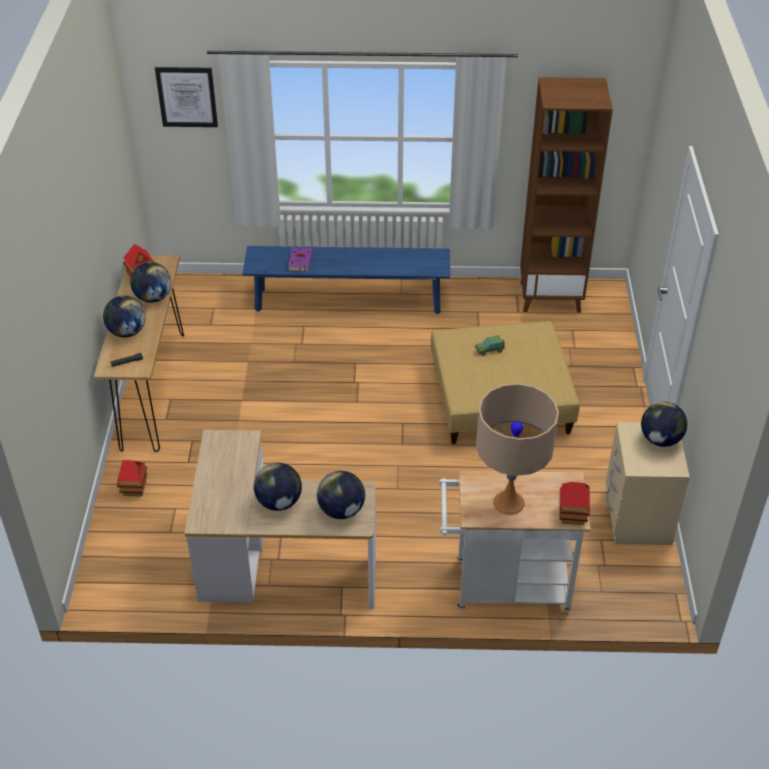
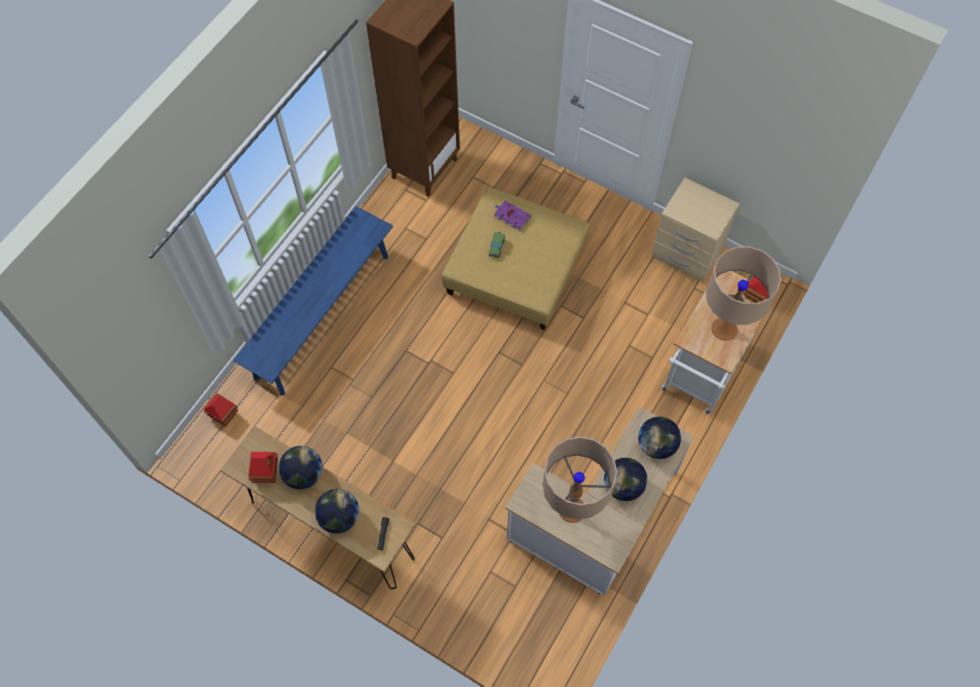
camera: 60 degrees left, 20 degrees up
(134, 488) = (447, 595): toy house -> toy house (224, 415)
(187, 97) = (135, 308): picture -> none
(230, 475) = (572, 509): none -> beige table lamp
(300, 260) = (288, 327): purple book -> purple book (511, 216)
(660, 439) = (695, 198): globe -> none

